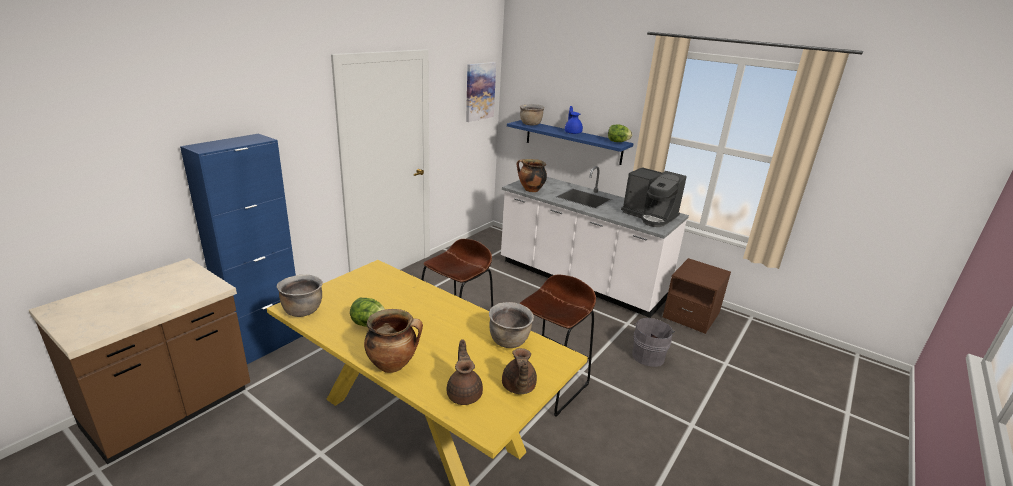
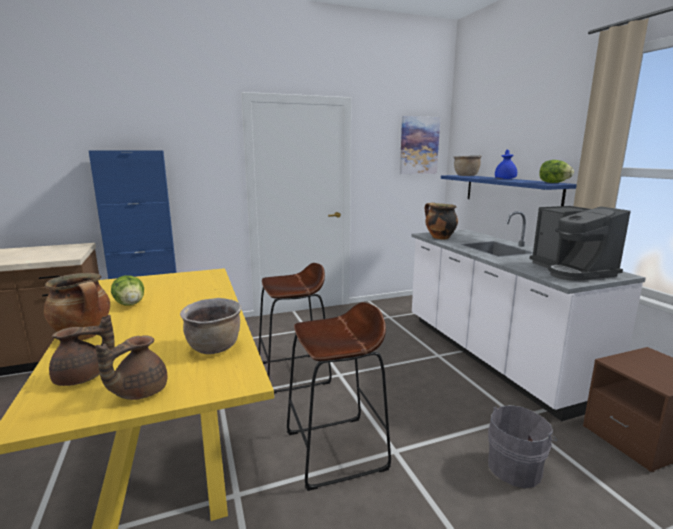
camera: 35 degrees right, 10 degrees down
(303, 310) = (108, 286): brown cooking pot -> none
(464, 393) = (83, 378): brown teapot -> brown teapot turned 45 degrees clockwise

